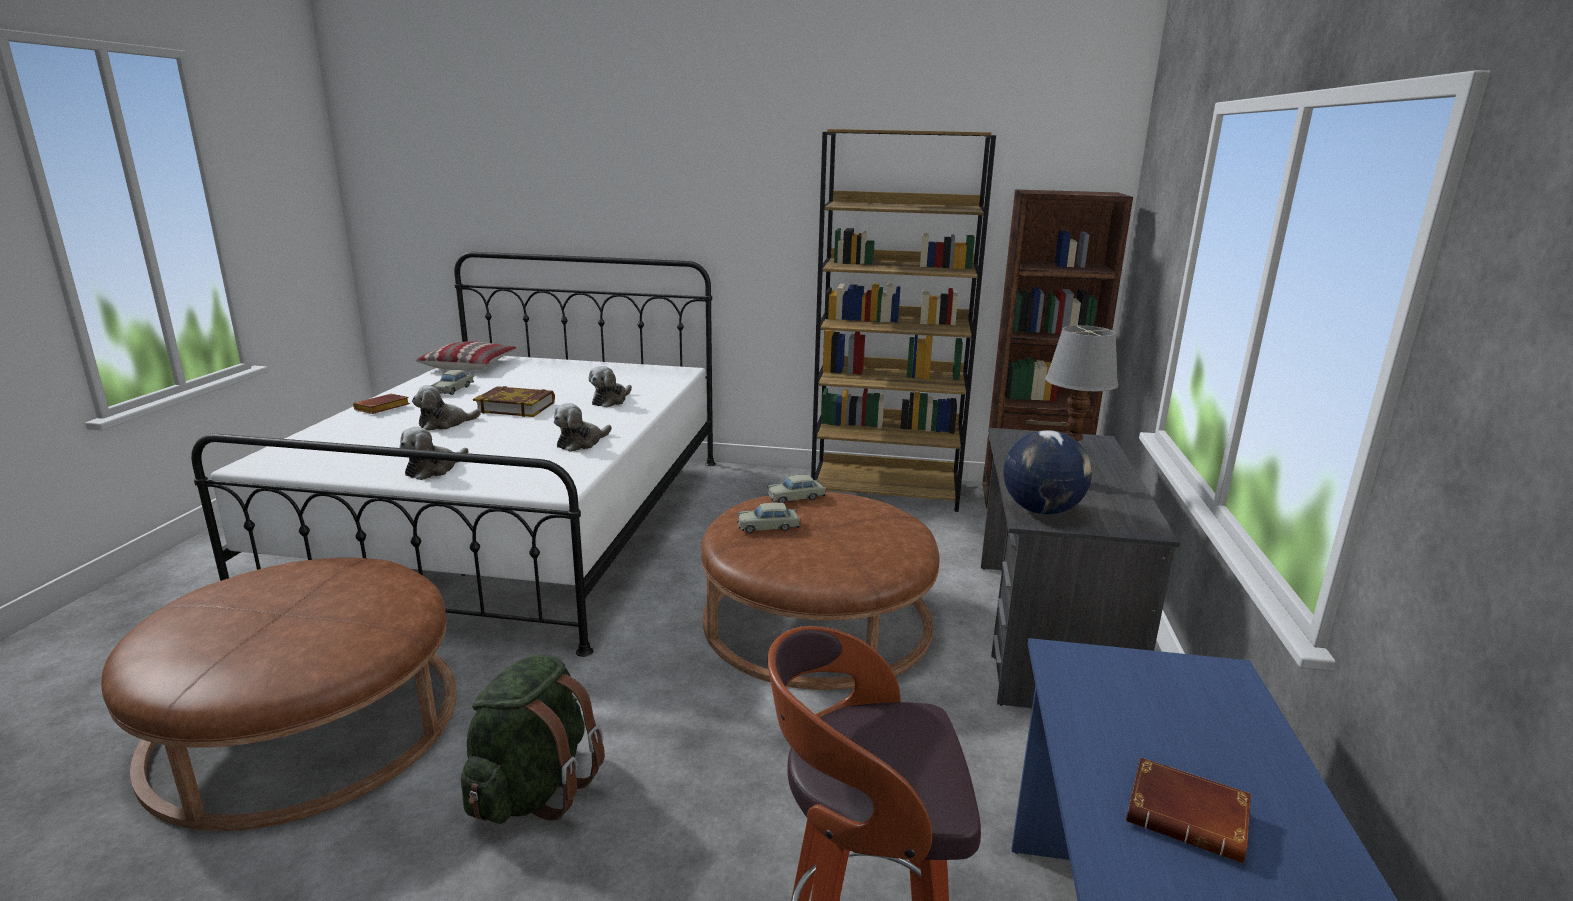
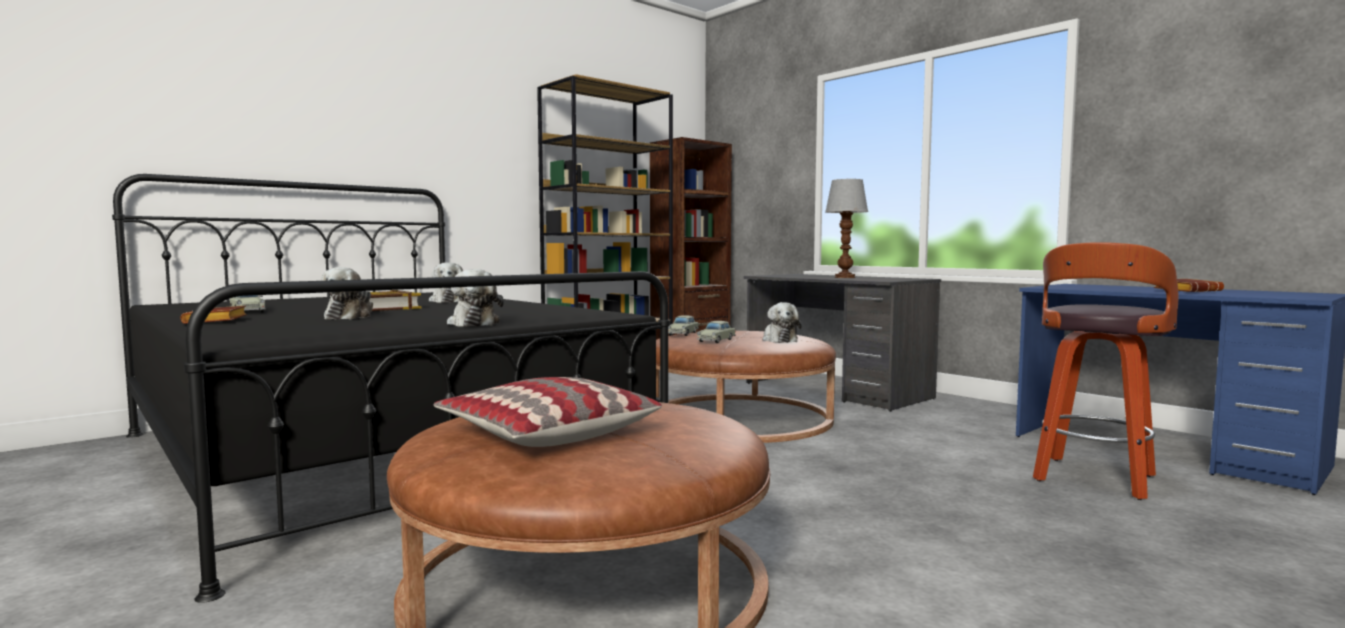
camera: 50 degrees left, 15 degrees down
(469, 365) = (182, 306): pillow -> pillow (546, 432)
(517, 524) = (376, 451): white bed -> black bed
(533, 790) = (836, 514): green backpack -> none
(581, 443) = (528, 308): plush toy -> plush toy (779, 340)
(1042, 511) = (877, 280): globe -> none

